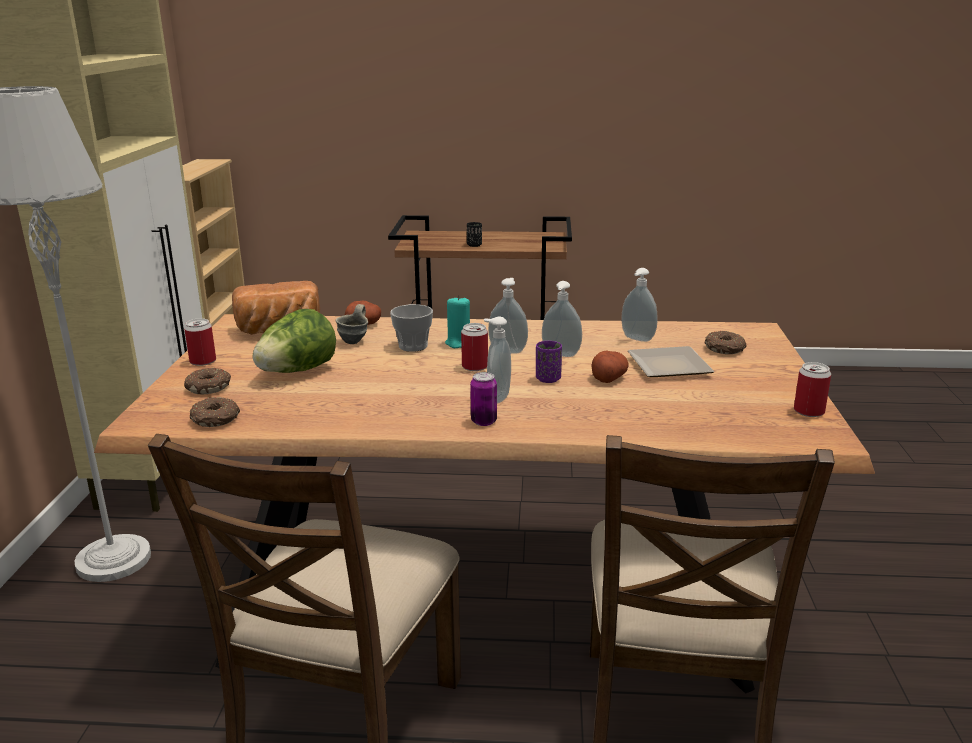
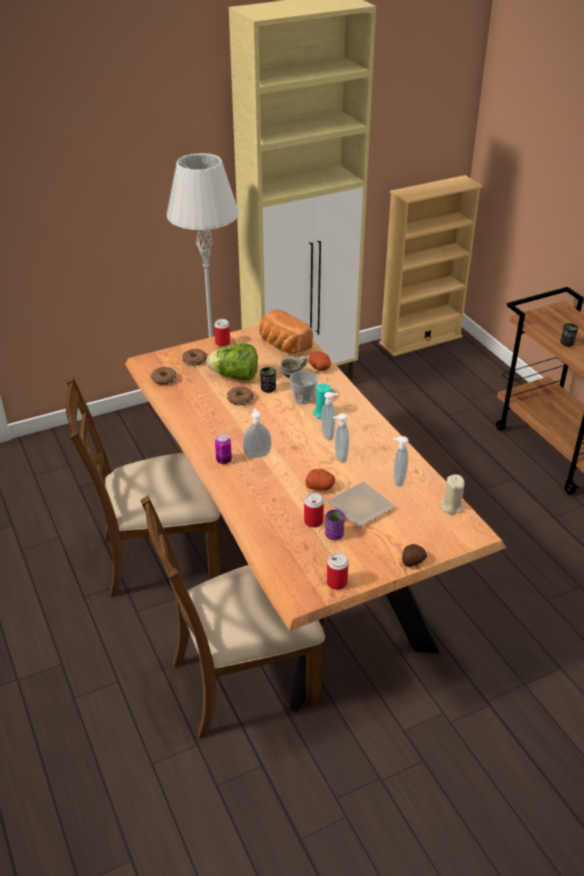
camera: 60 degrees right, 15 degrees up
(361, 359) = (268, 389): none -> black cup
(475, 367) = (292, 431): can -> can (313, 521)
(548, 379) = (298, 464): purple cup -> purple cup (334, 535)
(706, 328) = (451, 507): none -> beige candle
(724, 349) = (416, 524): donut -> donut (239, 399)
(791, 366) = (412, 562): none -> potato

